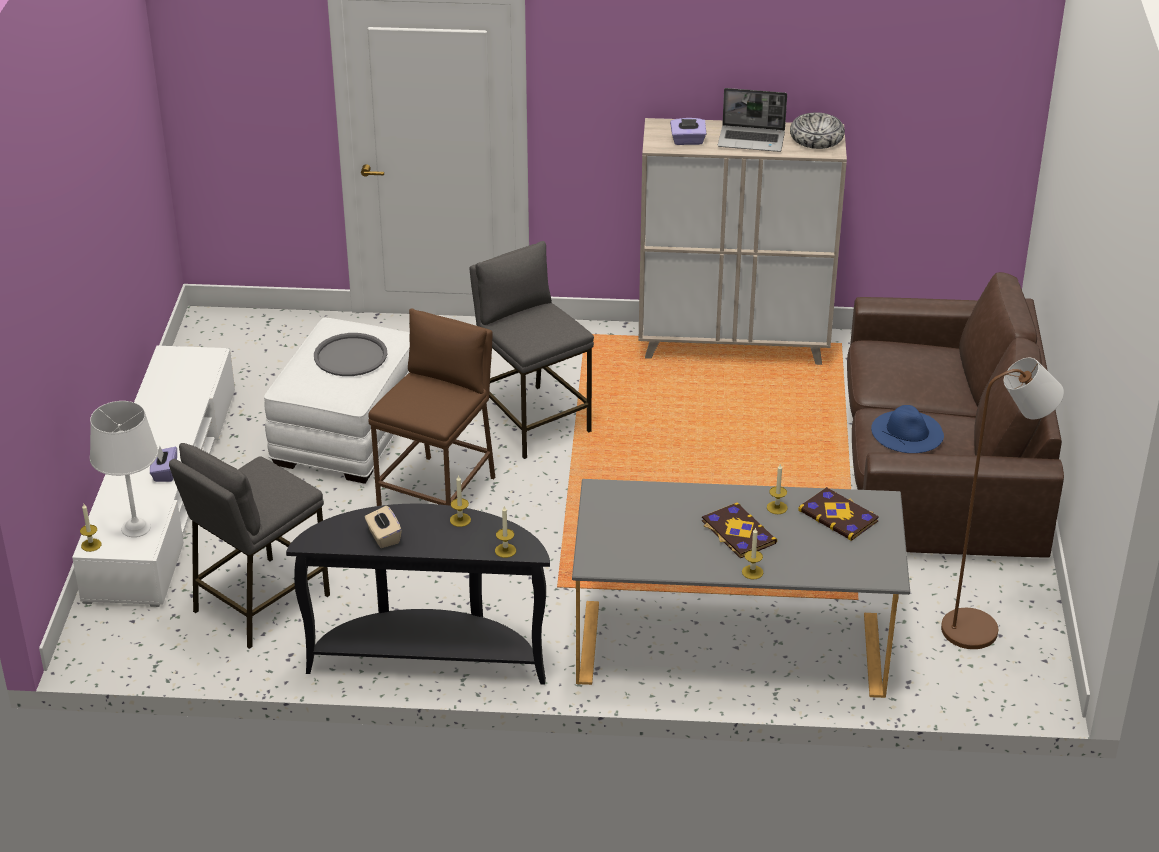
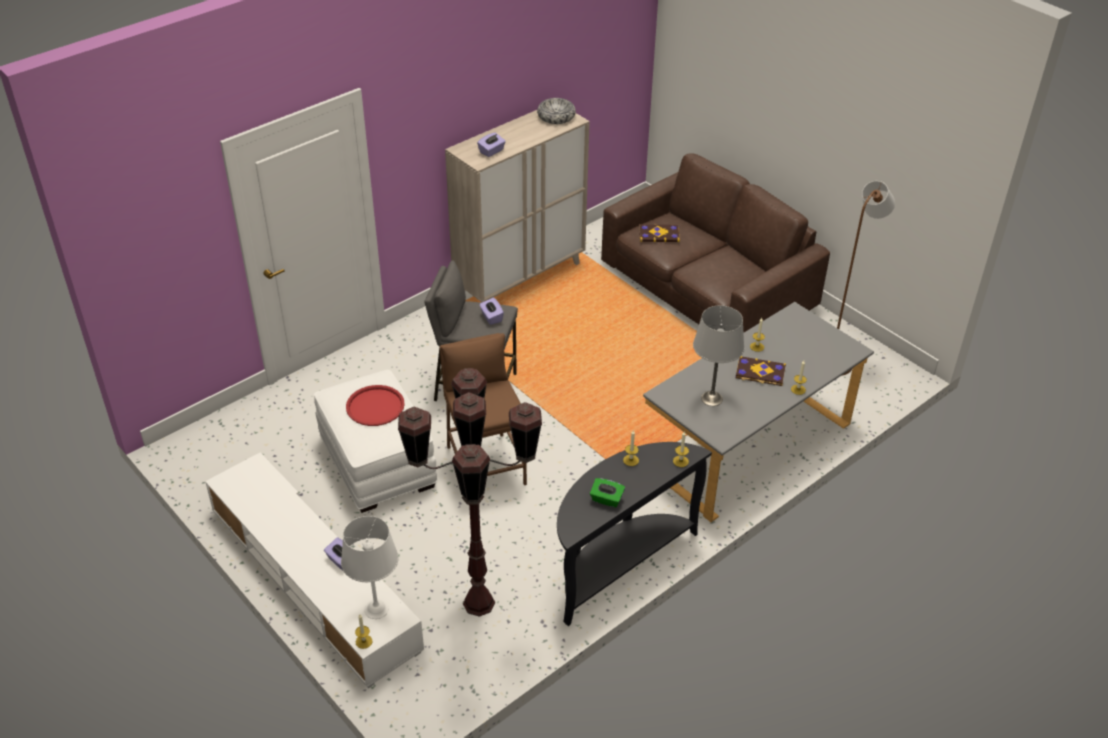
camera: 45 degrees left, 5 degrees up
(260, 602) = (478, 604): grey stool -> brown floor lamp
(350, 356) = (375, 406): grey tray -> red tray
(383, 537) = (606, 500): beige tissue box -> green tissue box
(548, 329) = (491, 317): none -> purple tissue box
(645, 524) = (712, 398): none -> grey table lamp
(752, 140) = (525, 134): laptop -> none
(839, 515) = (789, 332): book -> book (659, 234)
(907, 431) = (719, 271): blue hat -> none

